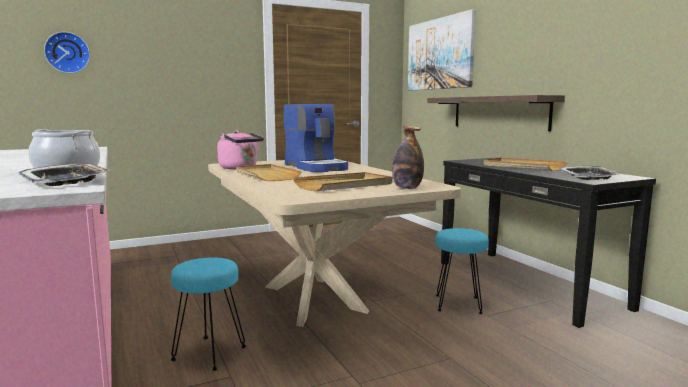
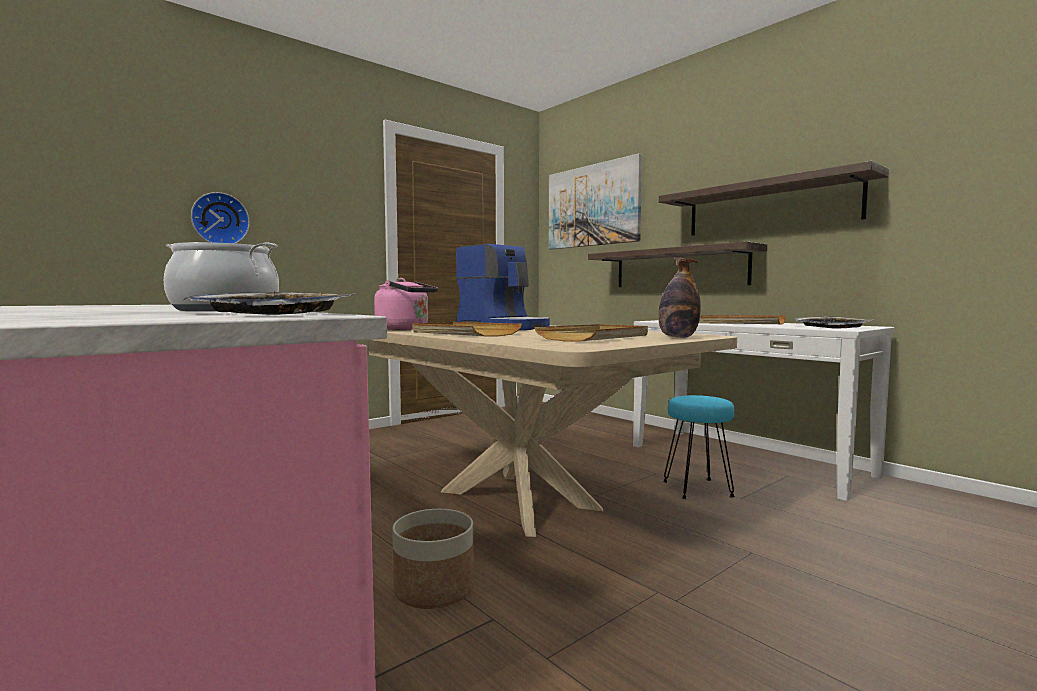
camera: 15 degrees left, 5 degrees down
(67, 53) = (111, 172): wall clock -> wall clock (219, 219)
(209, 353) = (433, 589): turquoise stool -> planter
(527, 283) = (746, 460): black console table -> white console table
(568, 62) = (769, 207): none -> shelf

